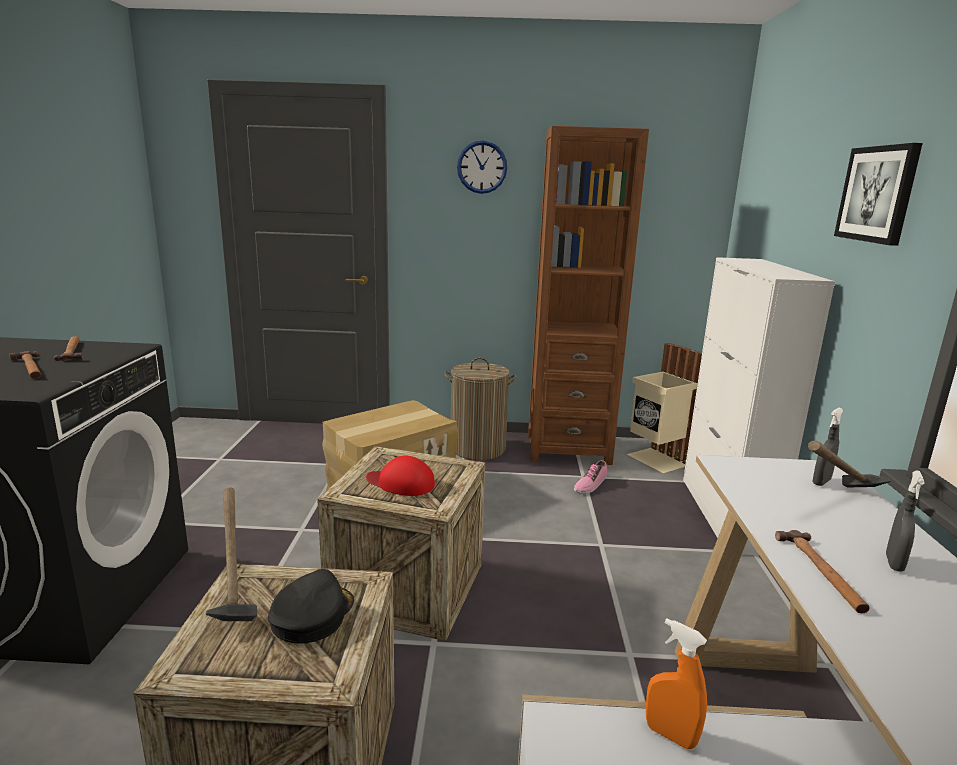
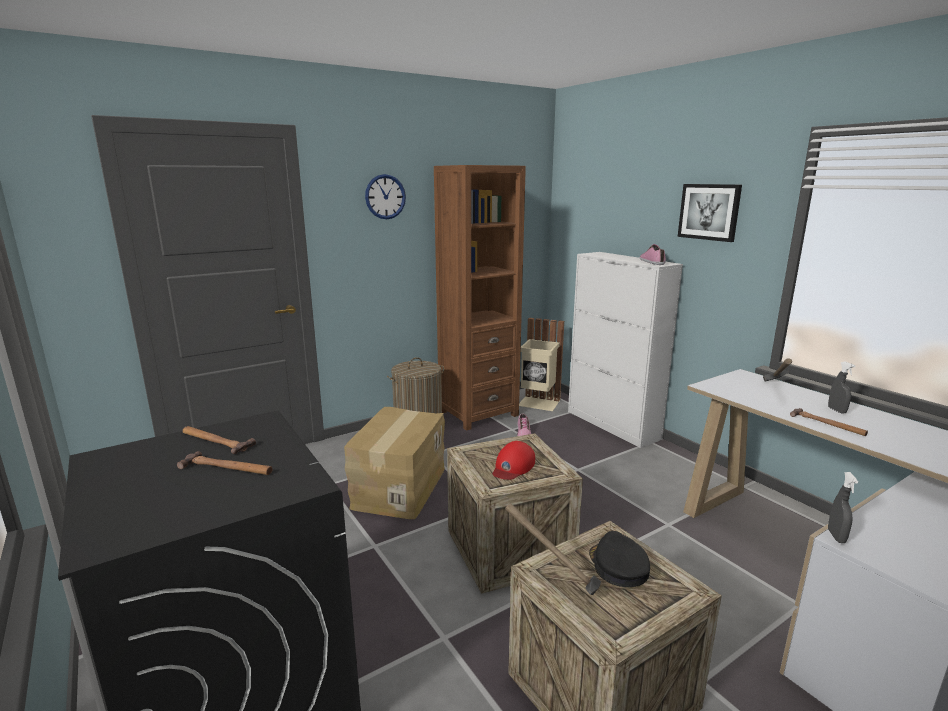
camera: 35 degrees left, 0 degrees up
(401, 483) = (513, 466): red cap -> red cap turned 45 degrees counterclockwise
(670, 735) = (872, 520): orange spray bottle -> none
(790, 274) = (652, 262): none -> shoe
(821, 482) = (753, 382): grey spray bottle -> grey spray bottle (836, 536)

